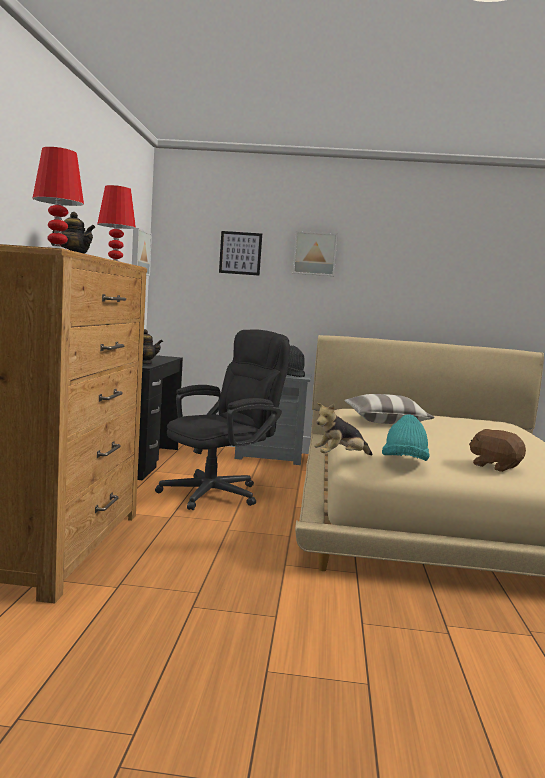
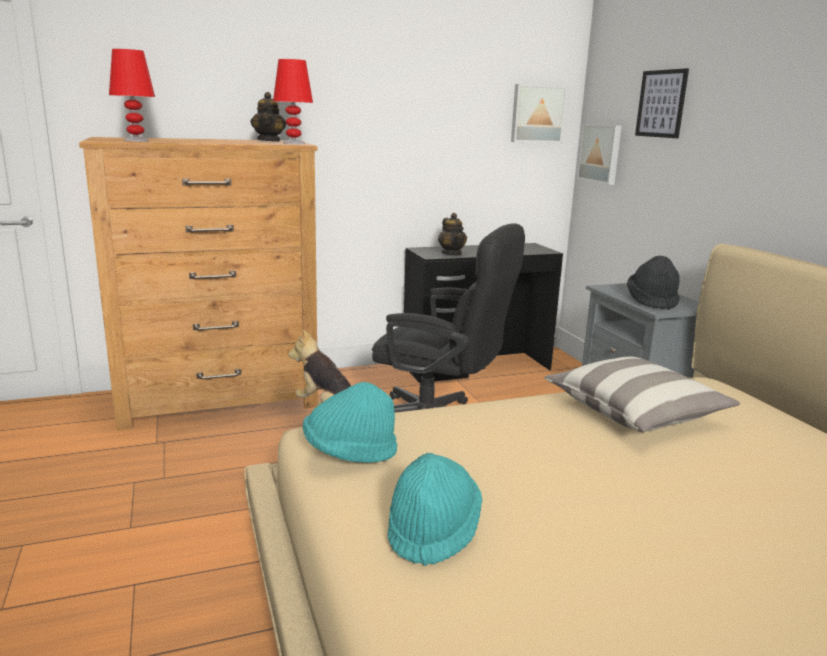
camera: 65 degrees right, 10 degrees up
(315, 254) = (754, 95): picture -> picture (601, 153)
(495, 466) = (433, 531): brown plush toy -> turquoise hat

